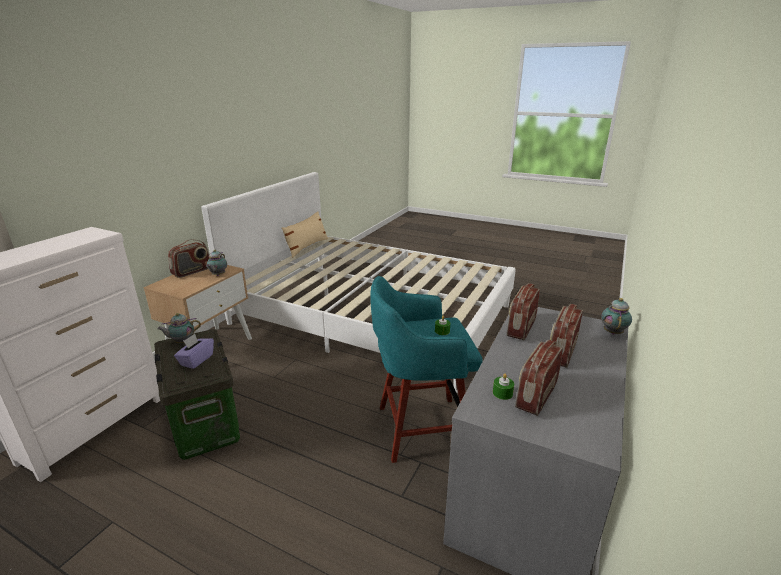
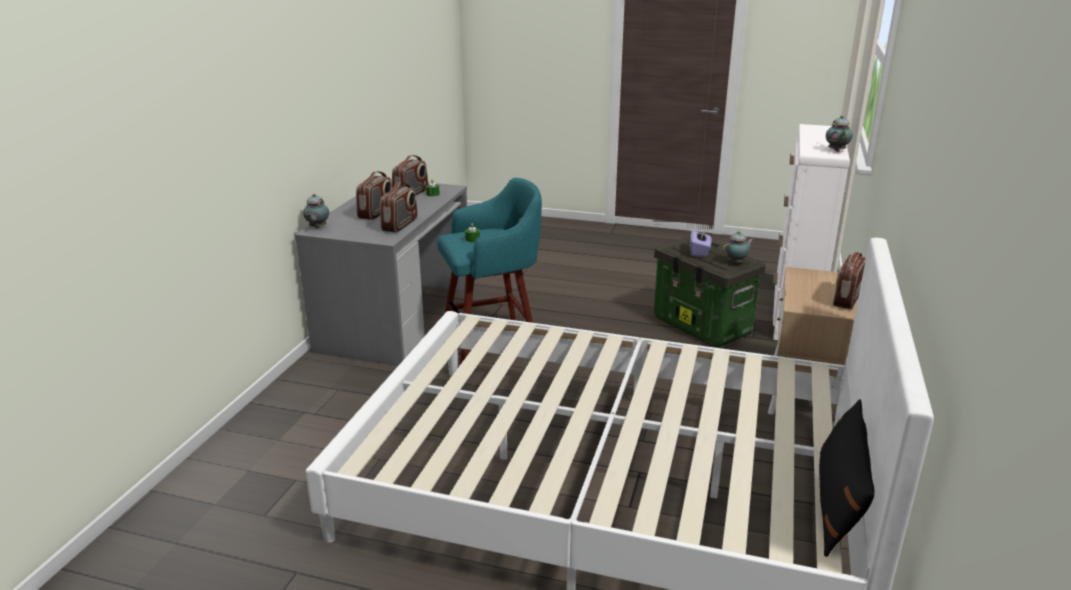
camera: 170 degrees right, 0 degrees up
(218, 275) = (799, 296): teapot -> teapot (836, 150)
(307, 247) = (838, 503): beige pillow -> black pillow

